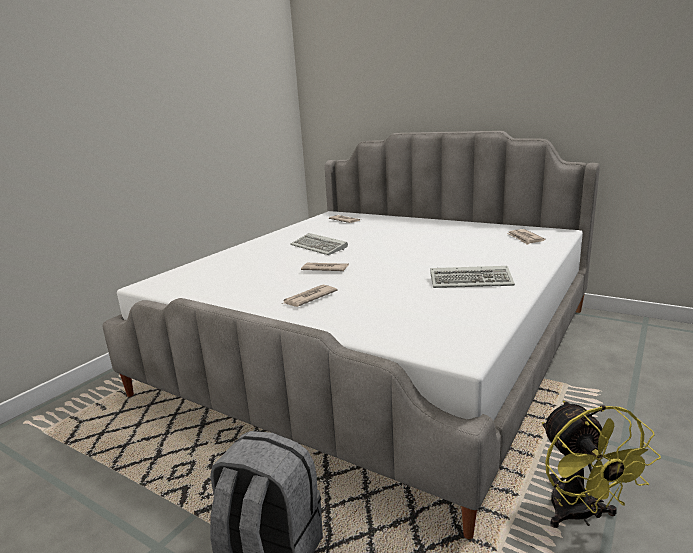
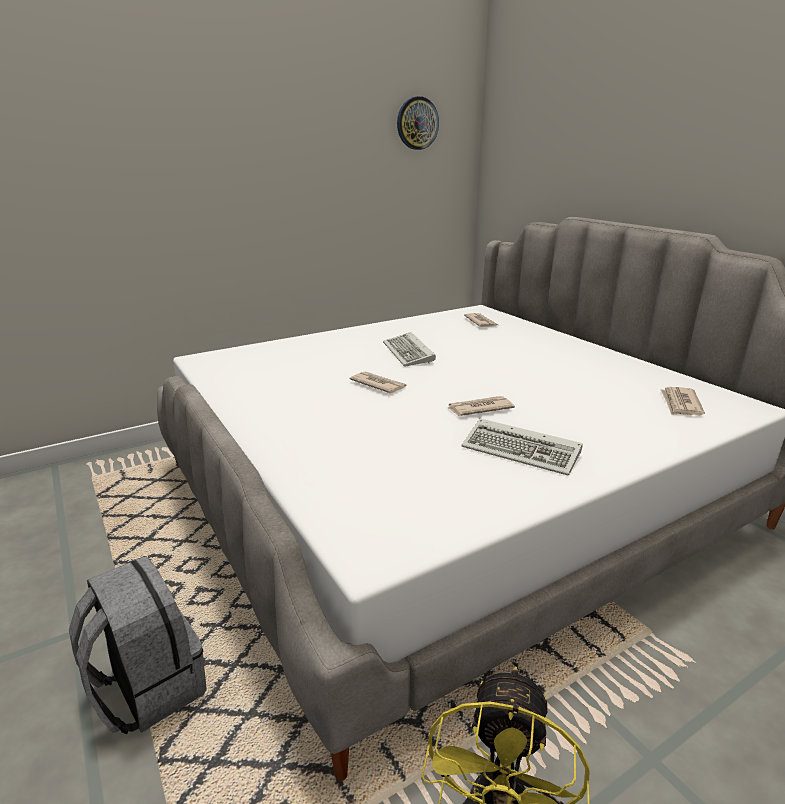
camera: 25 degrees right, 5 degrees up
(256, 74) = (417, 123): none -> wall clock
(309, 298) = (315, 419): newspaper -> newspaper (479, 408)

